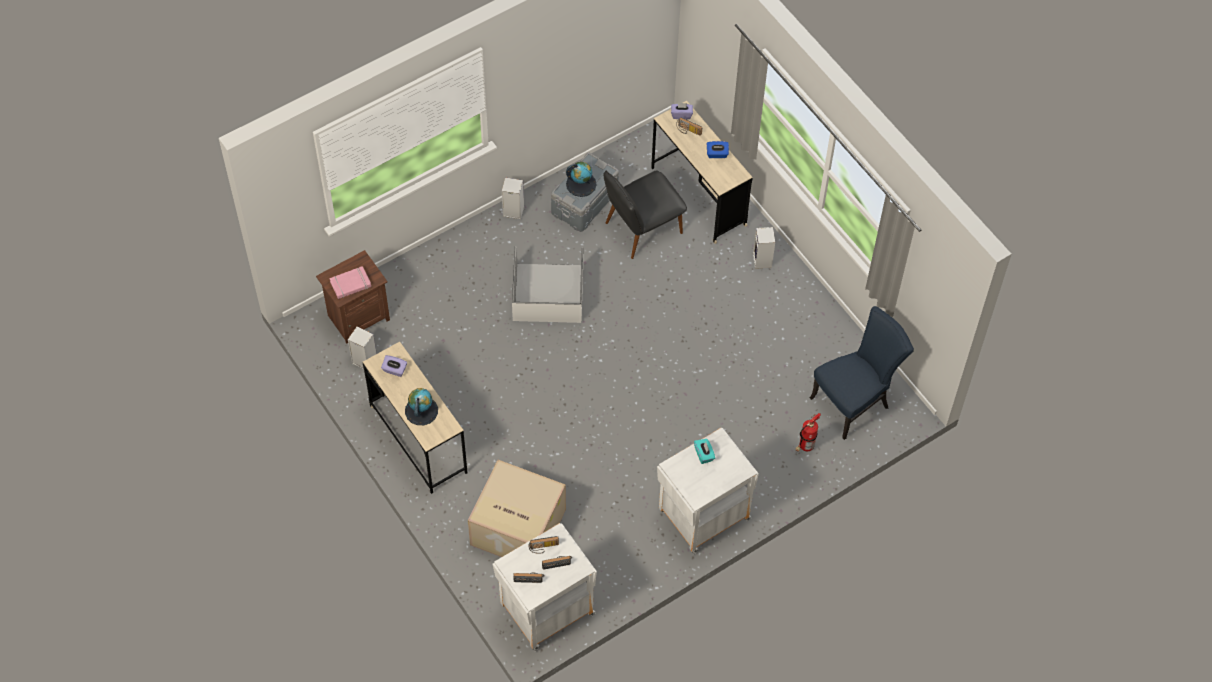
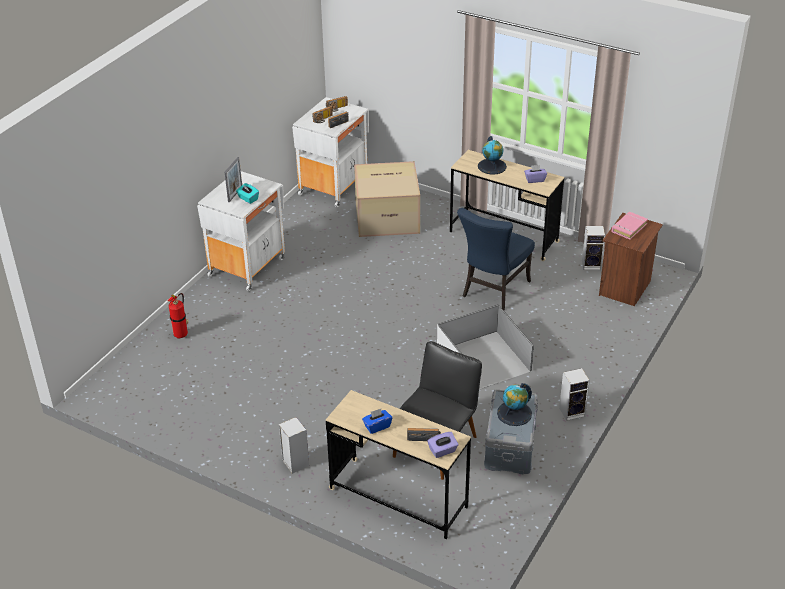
camera: 155 degrees right, 20 degrees down
(714, 468) = (235, 194): none -> picture frame
(854, 402) = (148, 380): blue chair -> blue chair (493, 290)

